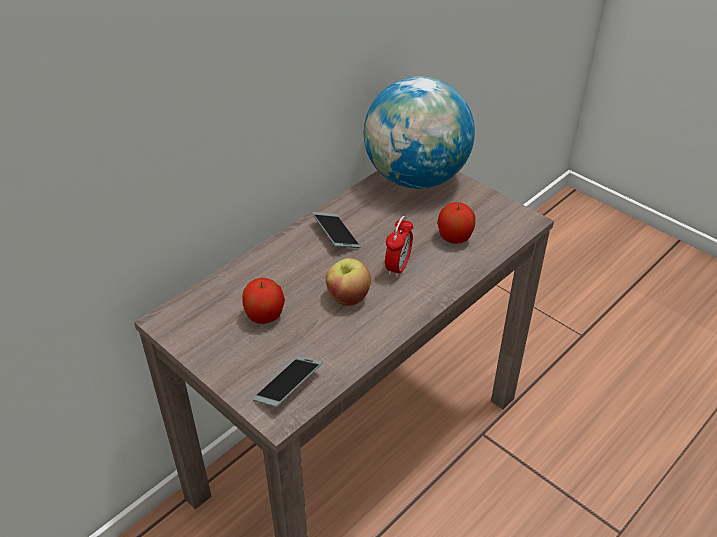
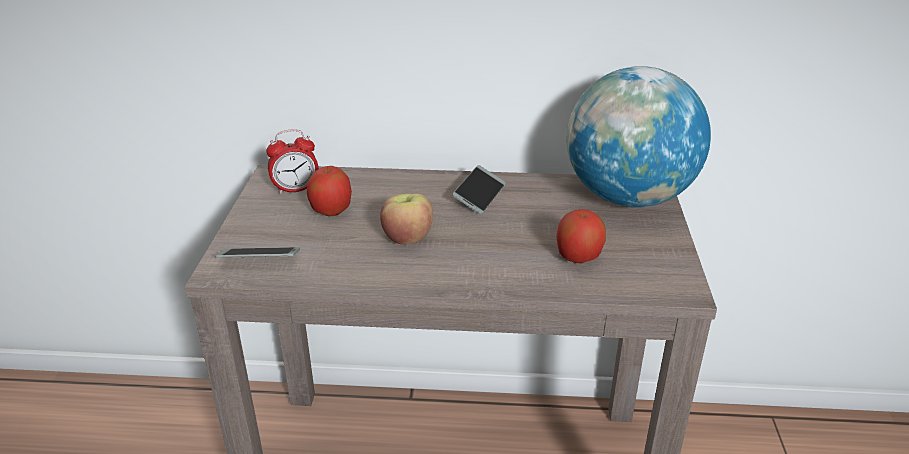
camera: 50 degrees right, 10 degrees down
(398, 267) = (485, 245): alarm clock -> alarm clock (295, 189)

